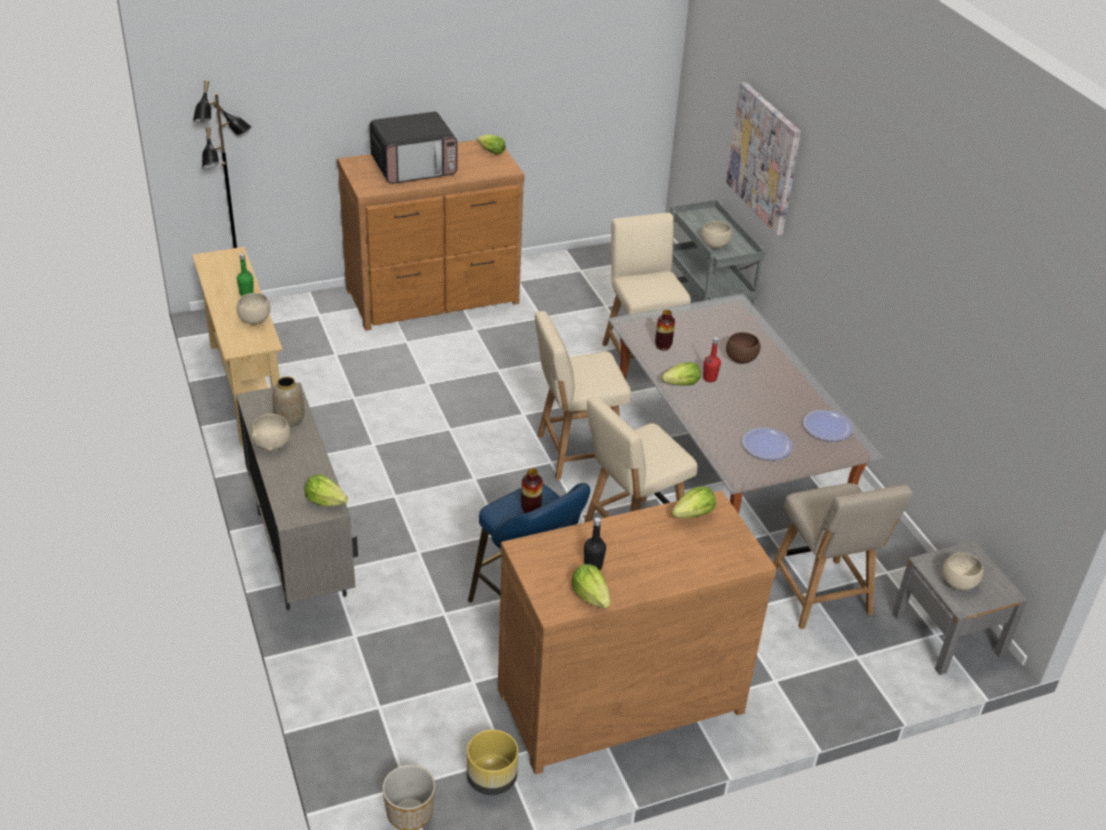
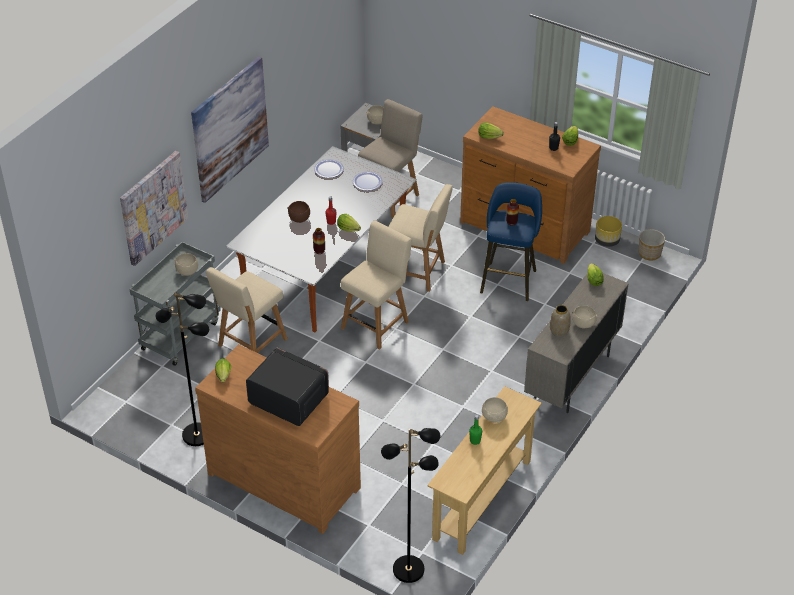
camera: 125 degrees left, 5 degrees up
(550, 278) = (197, 434): none -> black floor lamp
(575, 453) = (377, 323): beige chair -> beige chair turned 90 degrees counterclockwise
(856, 225) = (230, 129): none -> picture

